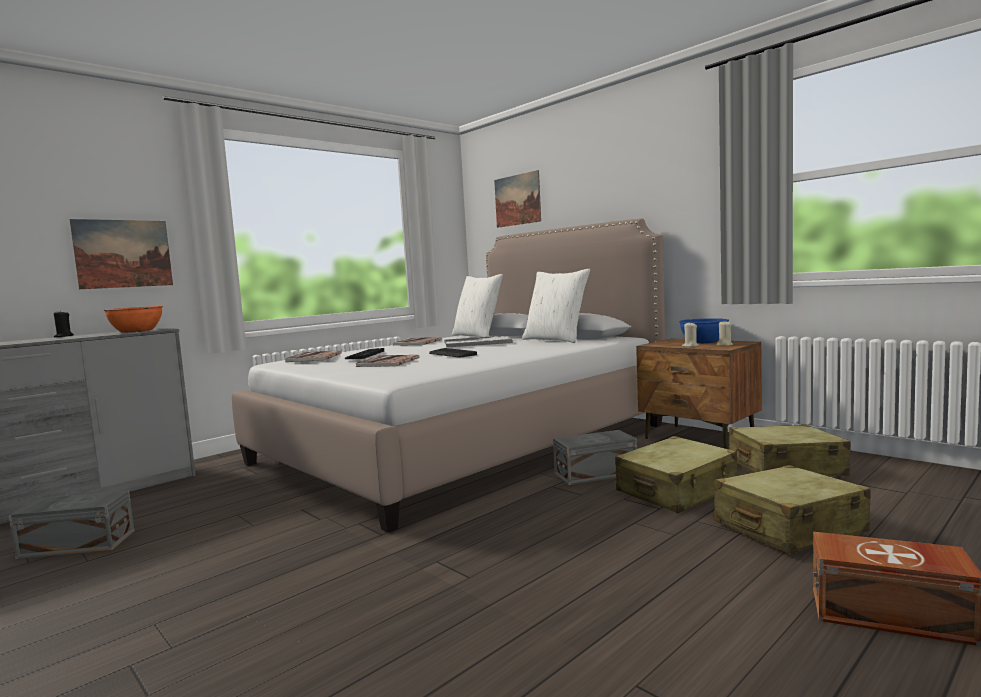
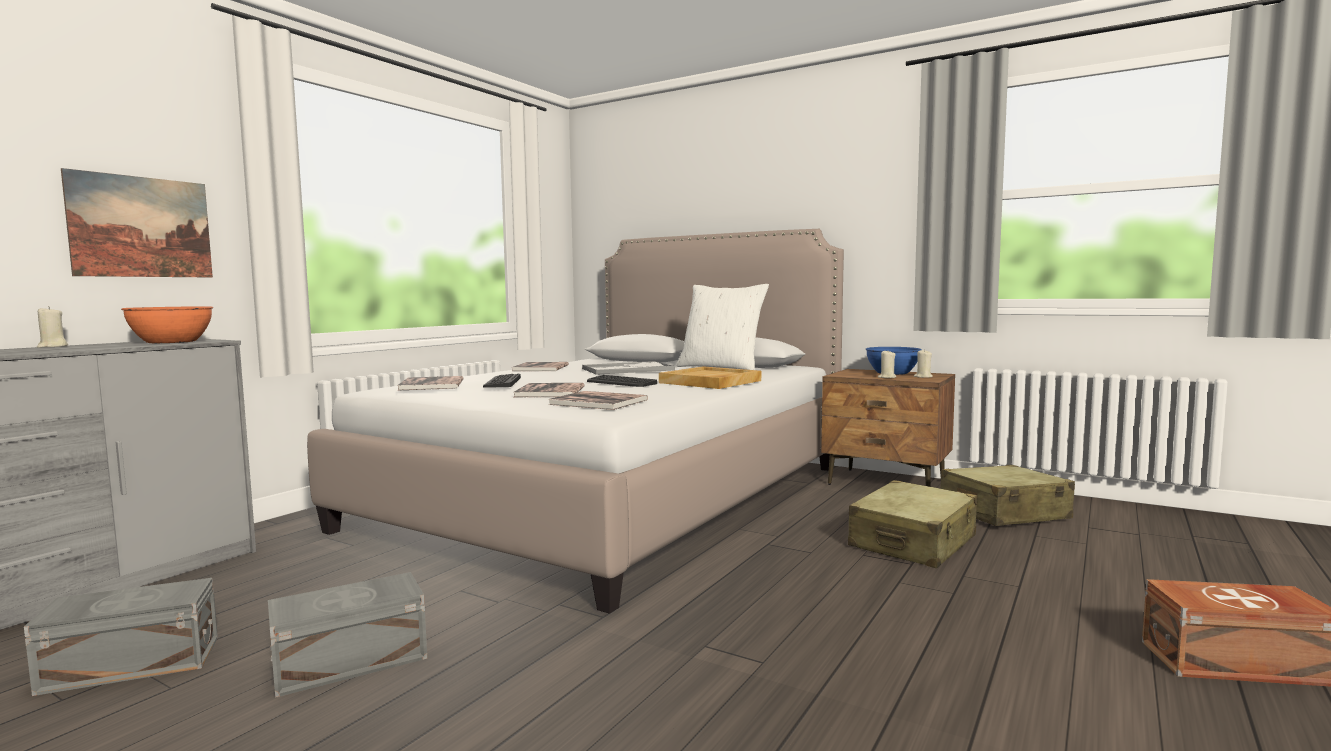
camera: 15 degrees left, 0 degrees up
(63, 336) = (52, 346): black candle -> beige candle
(405, 370) = (598, 402): none -> book
(477, 336) = (608, 361): white pillow -> none
(517, 200) = (649, 196): picture -> none
(522, 352) = (710, 382): none -> beige tray
(597, 474) = (808, 527): grey storage box -> grey storage box (353, 662)
(788, 528) = (1062, 578): beige suitcase -> none

